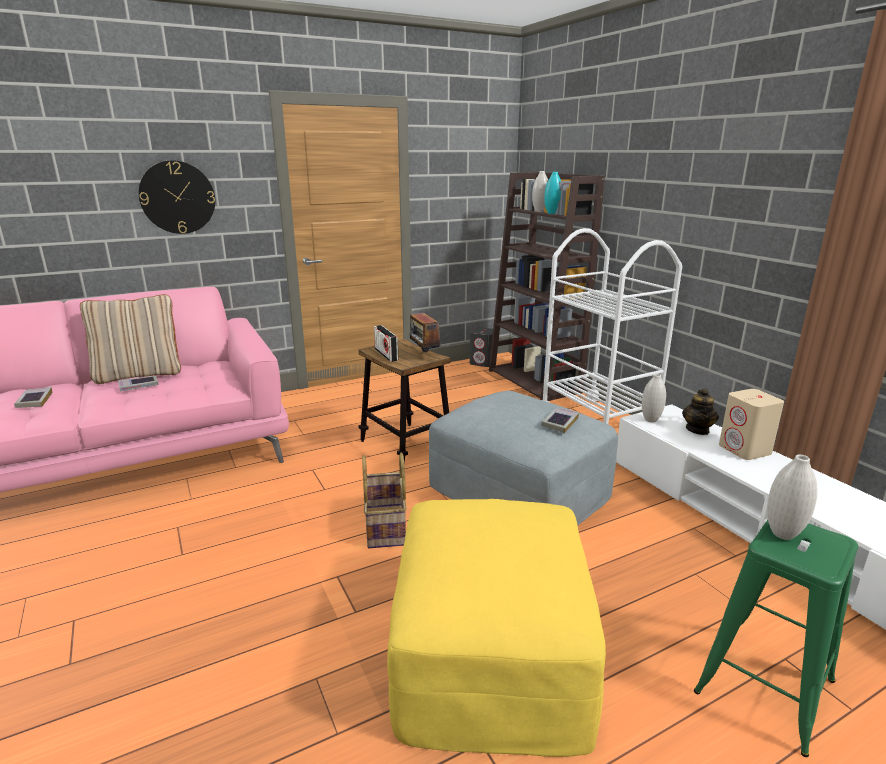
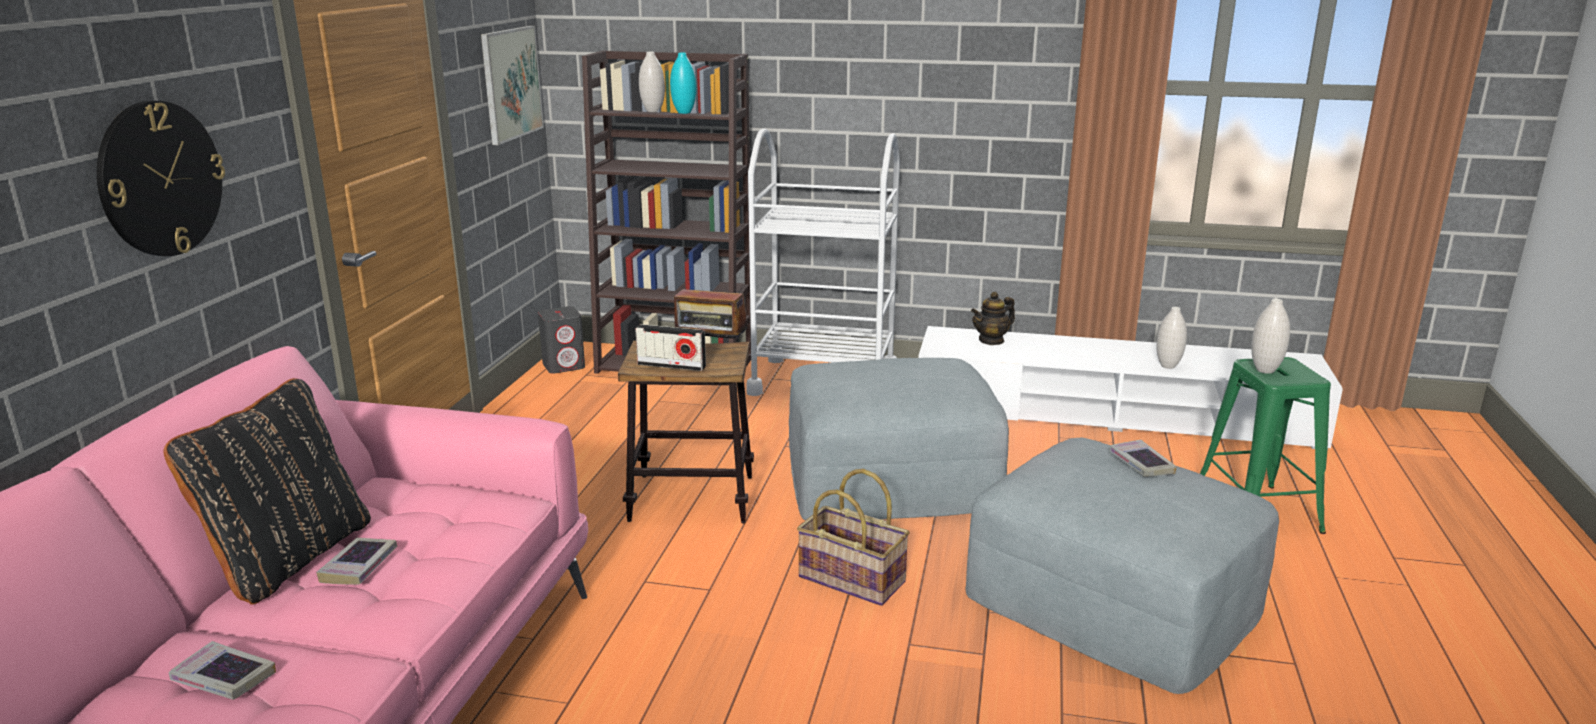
camera: 50 degrees left, 0 degrees up
(139, 374) = (289, 558): beige pillow -> black pillow
(479, 188) = (511, 83): none -> picture
(491, 649) = (1114, 602): yellow ottoman -> grey ottoman
(560, 423) = (945, 370): book -> book (1141, 464)
(650, 420) = (944, 347): white vase -> white vase (1168, 366)
(698, 430) = (991, 340): teapot -> teapot turned 90 degrees clockwise
(745, 450) = (1050, 343): beige speaker -> none

